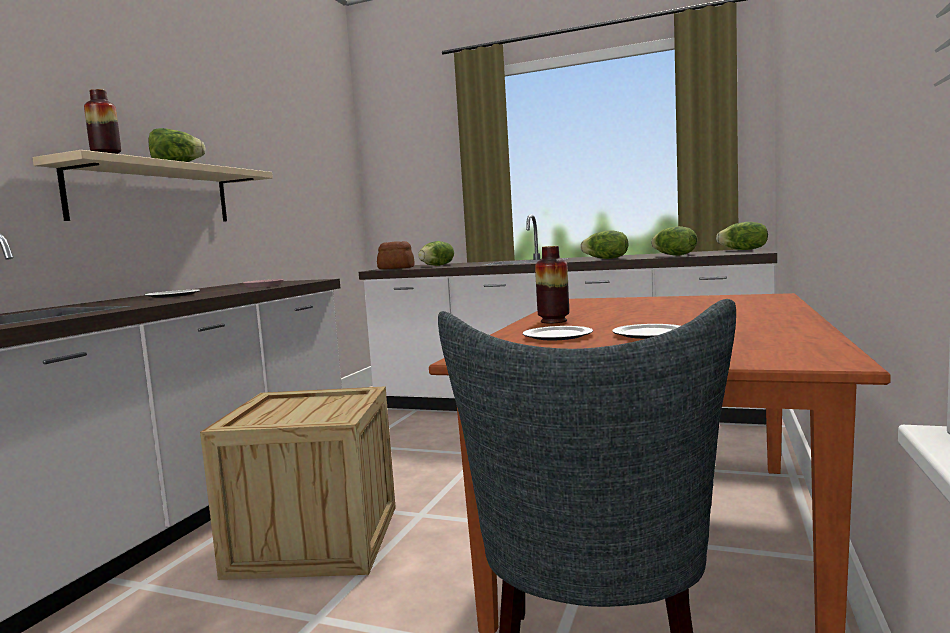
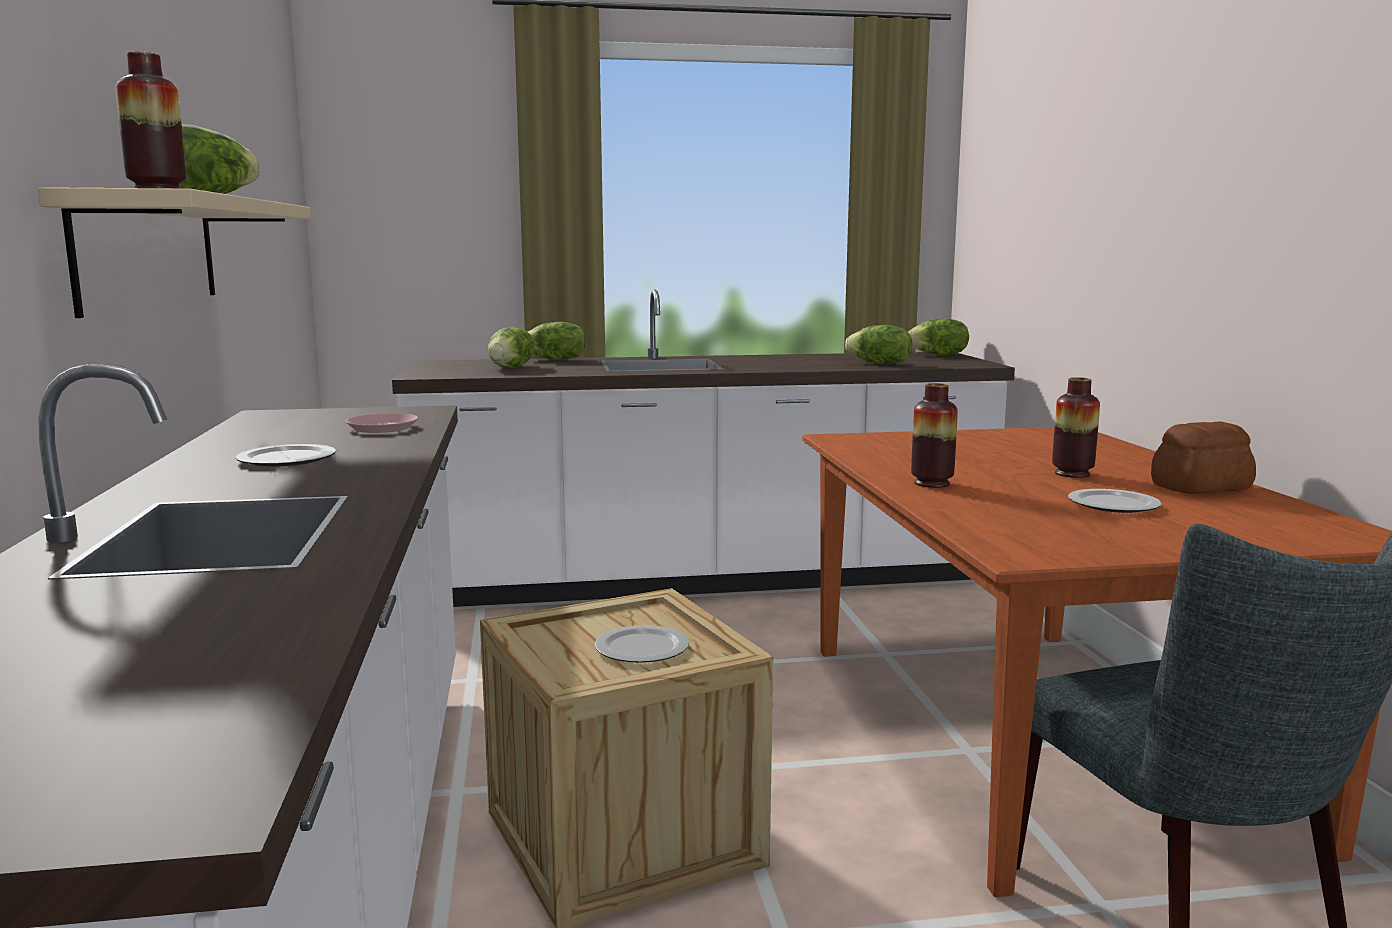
camera: 30 degrees left, 5 degrees up
(396, 268) = (446, 372): bread -> bread (1199, 487)
(558, 336) = (1016, 511): plate -> plate (643, 648)
(606, 259) = (793, 366): lettuce -> lettuce (556, 360)
(681, 318) = (1072, 474): none -> vase

